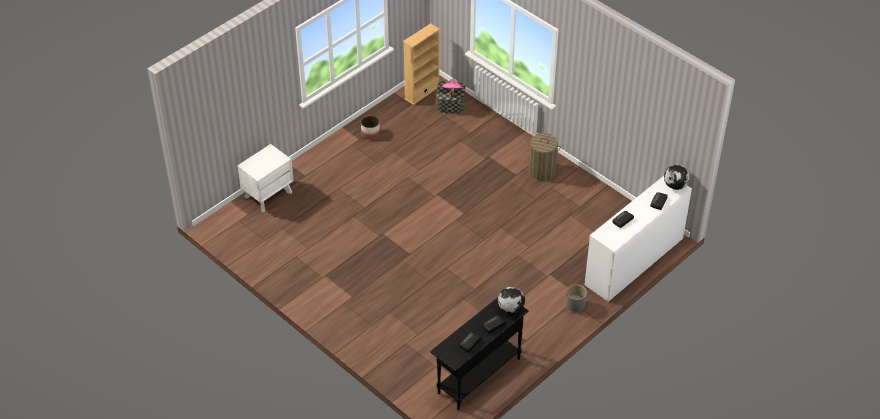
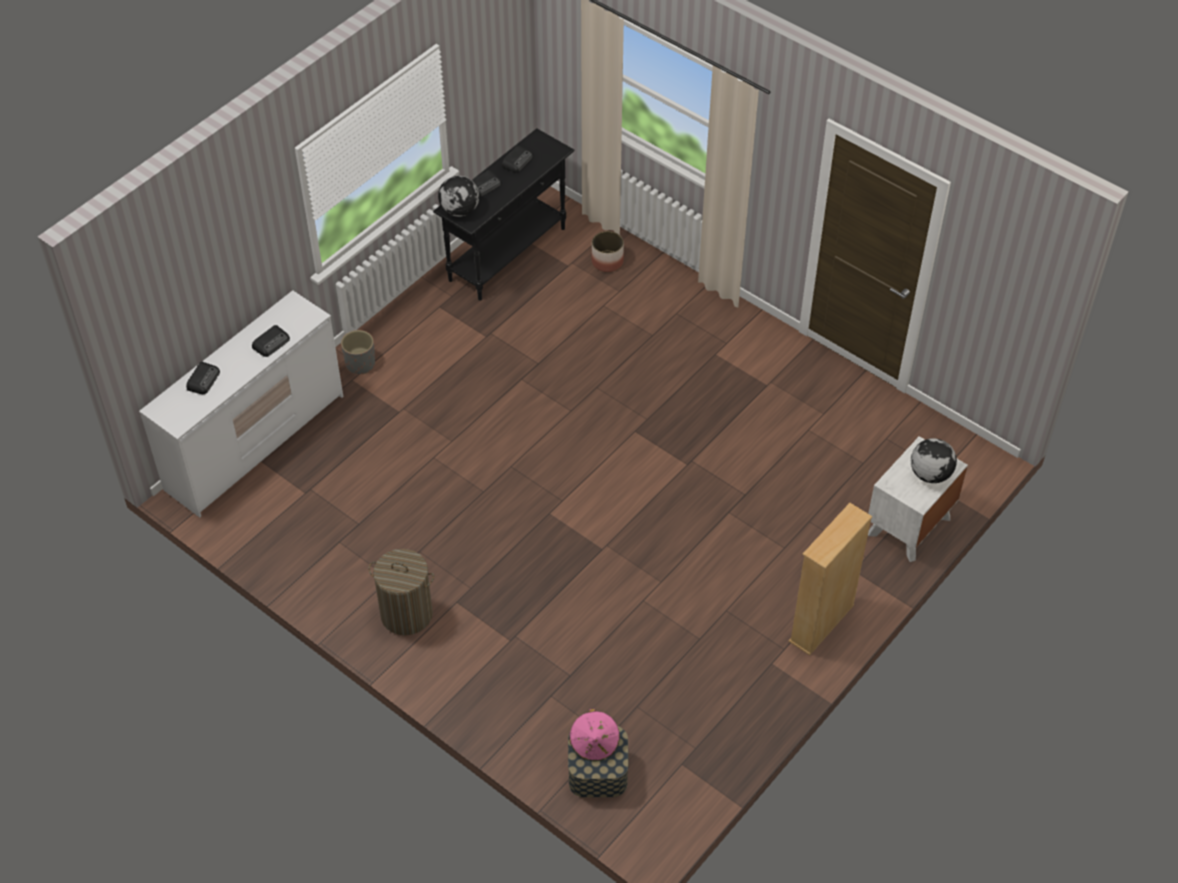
camera: 175 degrees right, 5 degrees up
(370, 133) = (752, 679): planter -> planter (607, 262)
(422, 92) = (663, 798): beige bookcase -> beige bookcase (821, 623)
(675, 186) = (168, 413): globe -> globe (929, 474)

